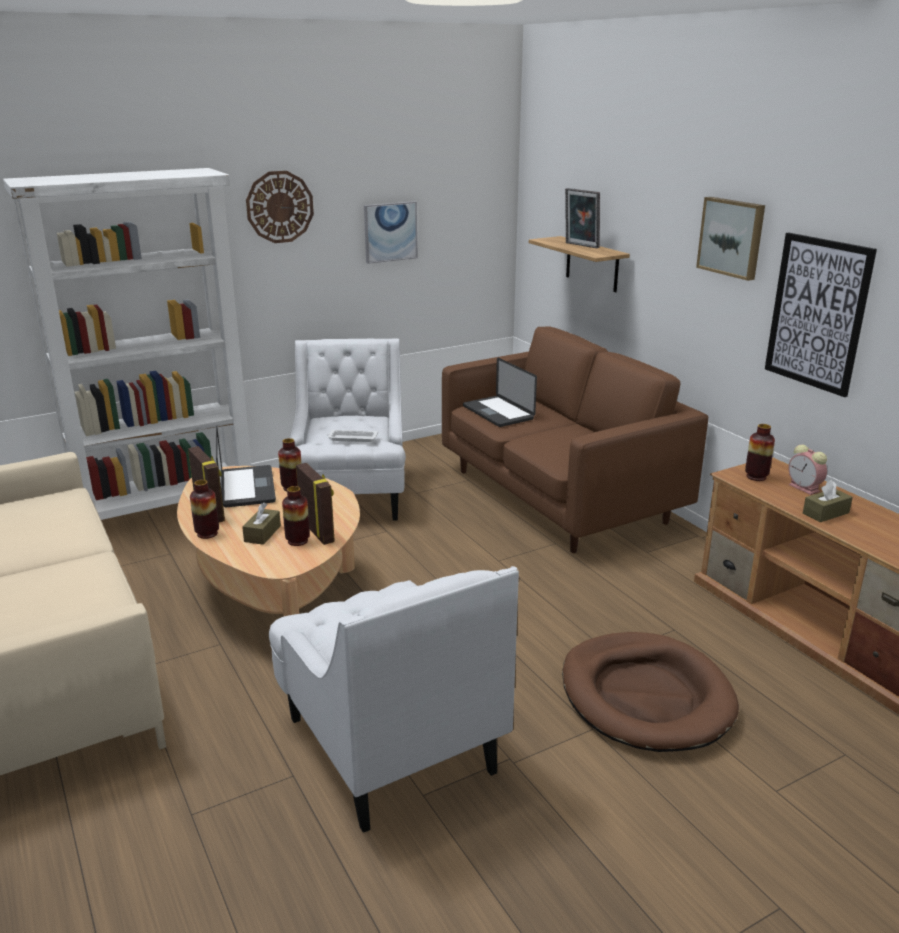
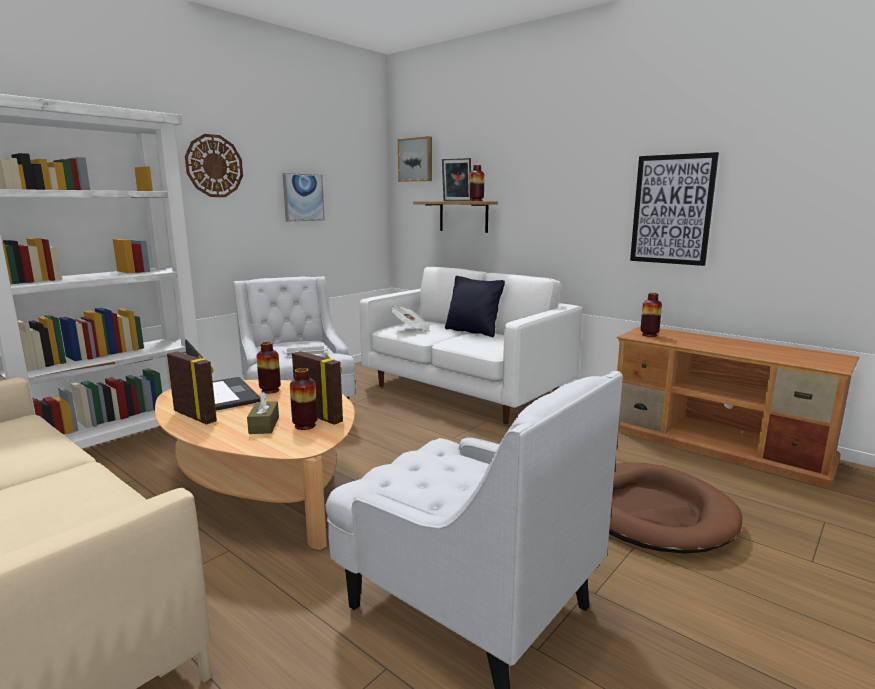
camera: 20 degrees left, 10 degrees down
(207, 534) = (203, 433): vase -> vase (476, 201)
(498, 413) = (411, 329): laptop -> newspaper
(558, 496) = (465, 391): brown sofa -> white sofa
(569, 426) = (473, 331): none -> black pillow
(732, 237) = (590, 170): picture -> picture (416, 160)
(805, 488) = (688, 337): alarm clock -> none
(825, 513) = (720, 347): brown tissue box -> none

